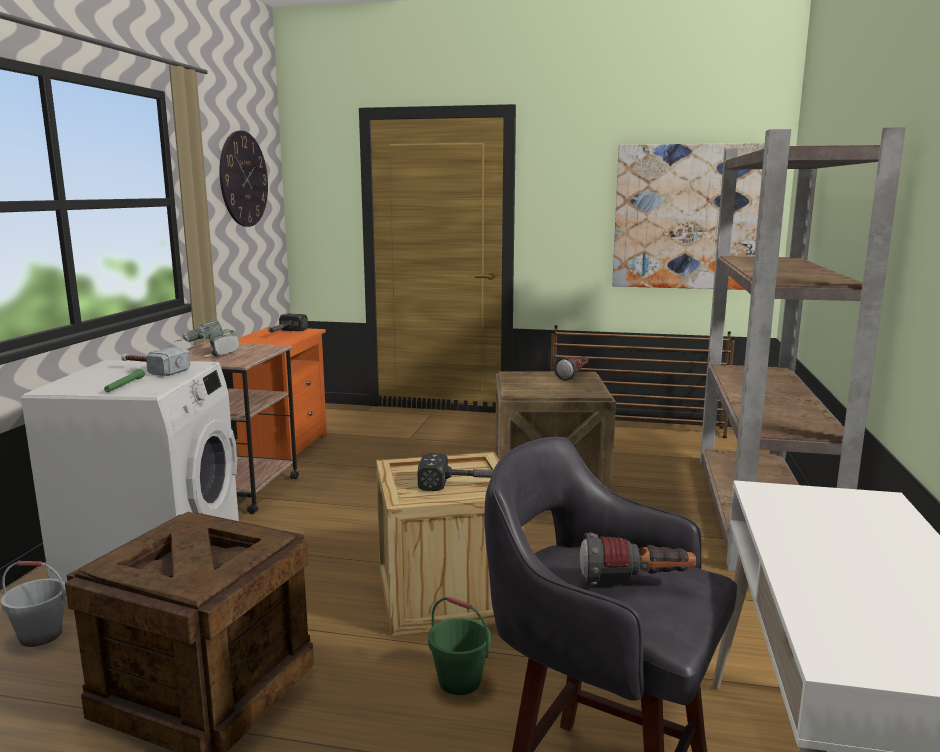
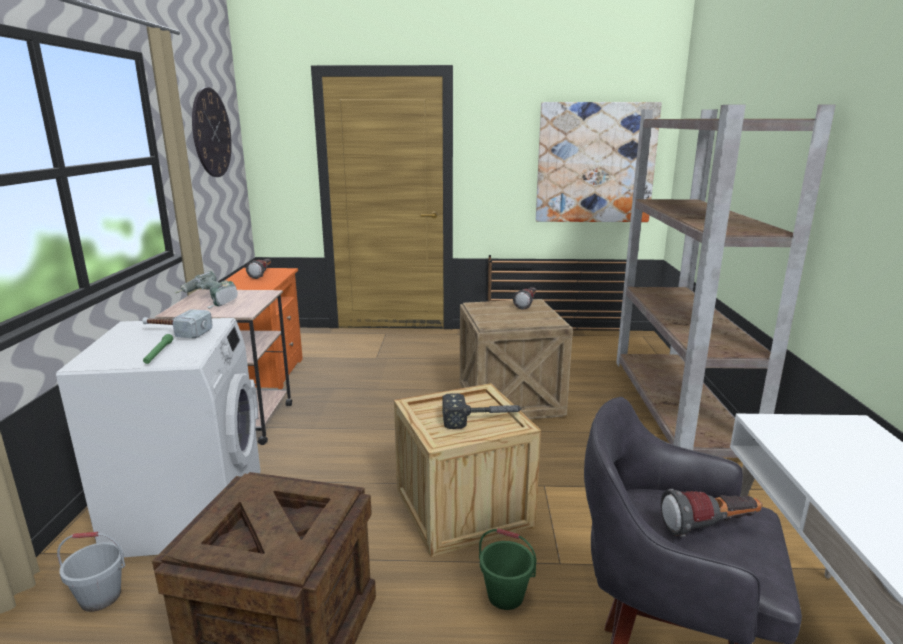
camera: 10 degrees left, 5 degrees up
(284, 333) = (262, 274): hammer -> flashlight

